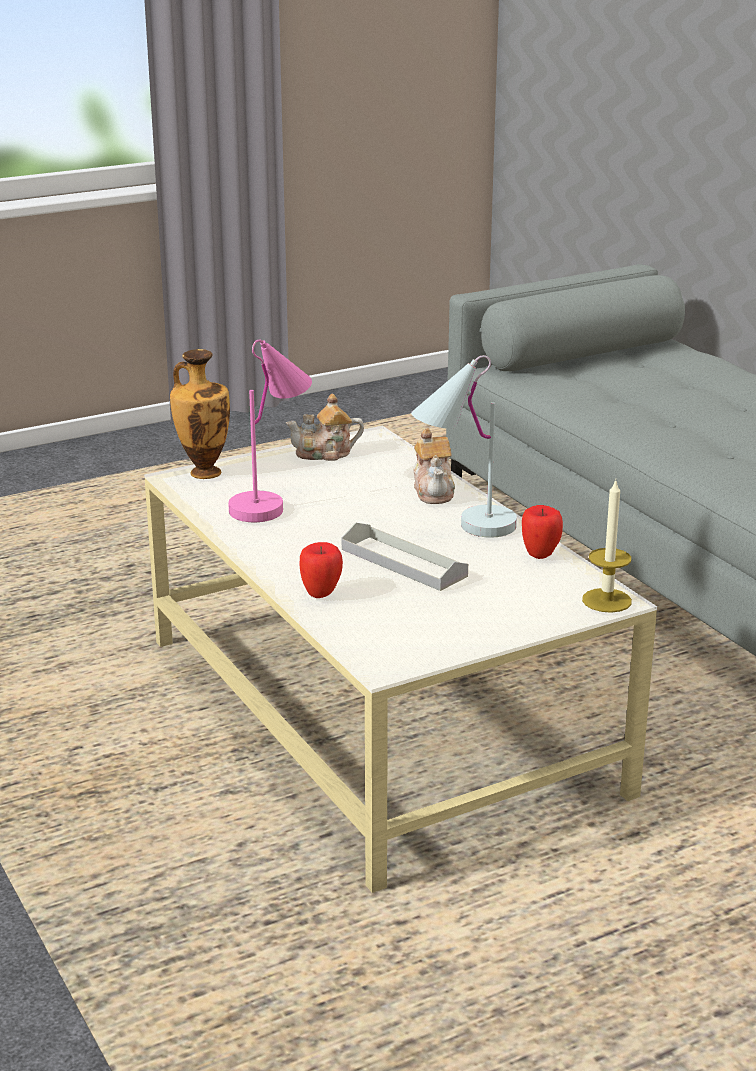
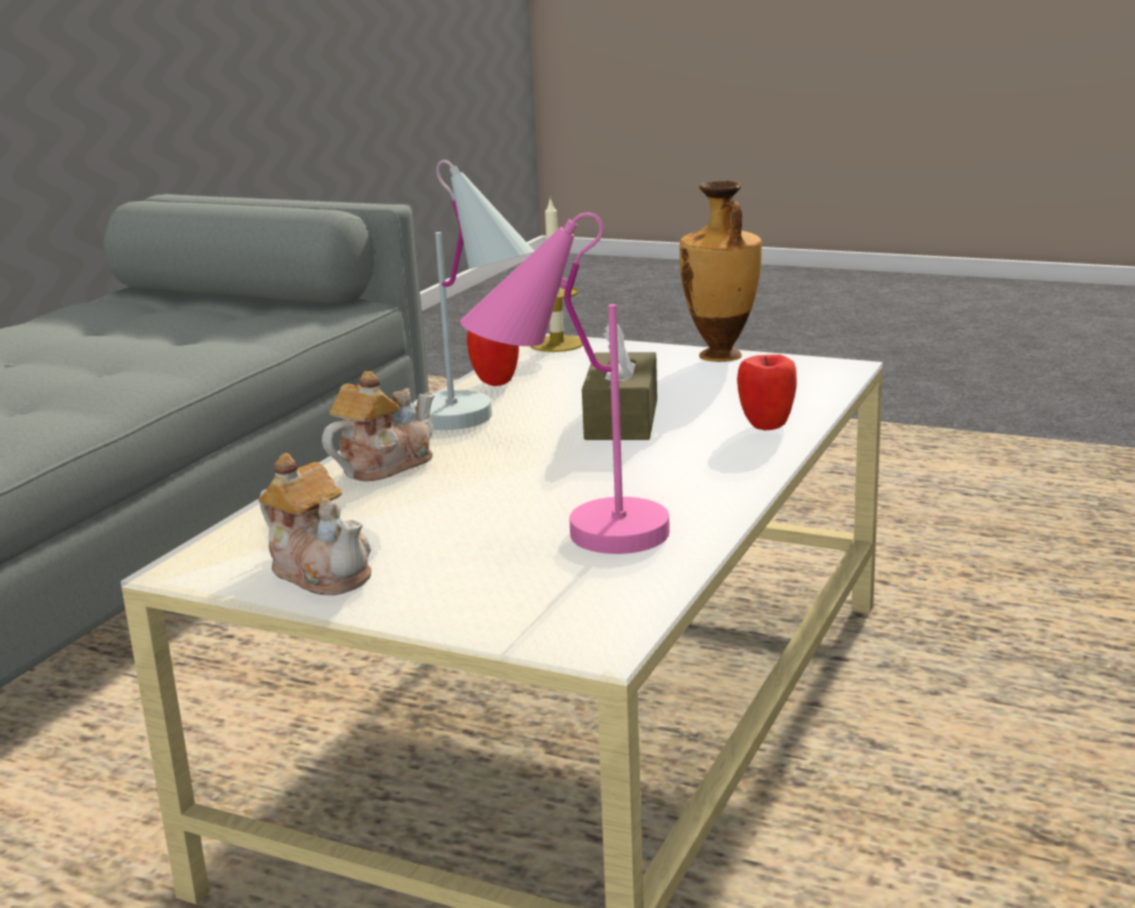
camera: 125 degrees left, 5 degrees down
(203, 472) = (539, 628): vase -> vase (720, 357)
(403, 562) = (621, 419): grey tray -> brown tissue box

